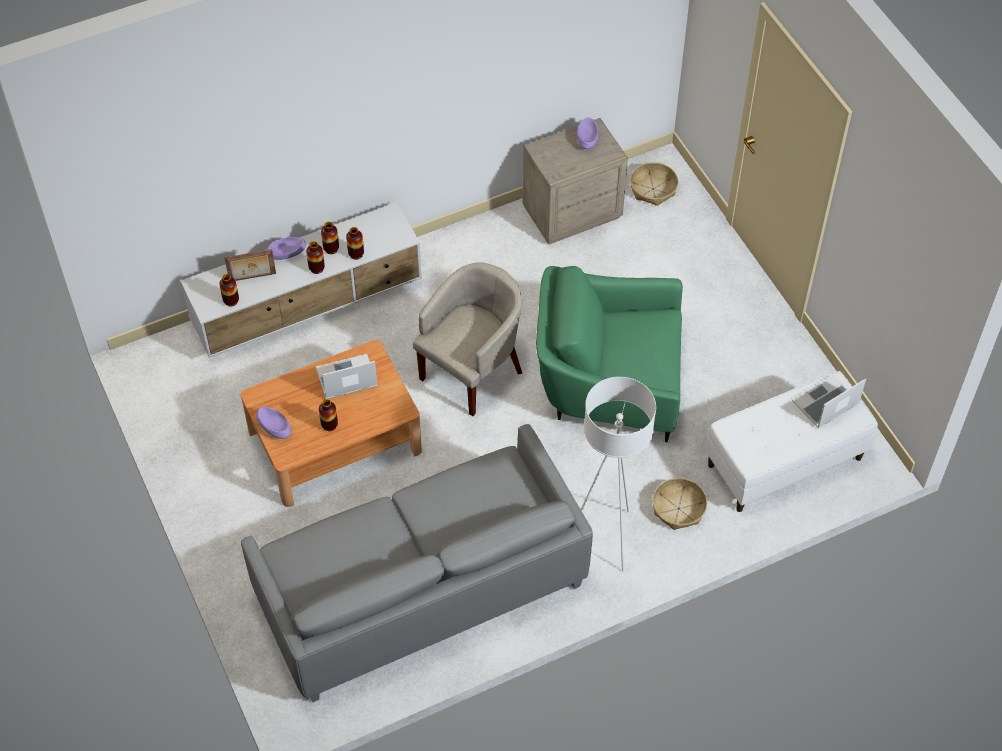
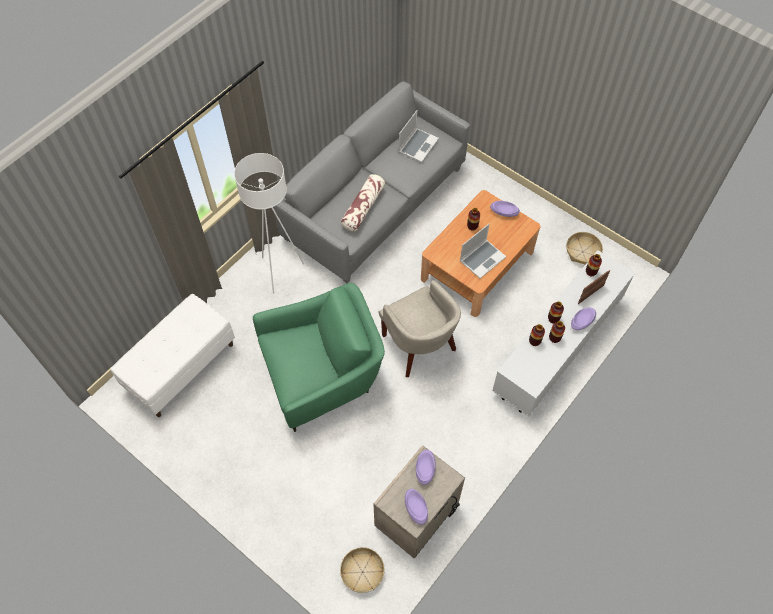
camera: 155 degrees right, 5 degrees up
(464, 495) = (363, 207): none -> pillow
(472, 371) = (419, 346): beige armchair -> beige armchair turned 45 degrees counterclockwise
(559, 165) = (425, 469): none -> purple bowl
(678, 509) = (242, 307): basket -> basket (582, 252)
(825, 404) = (151, 367): laptop -> laptop (418, 145)

